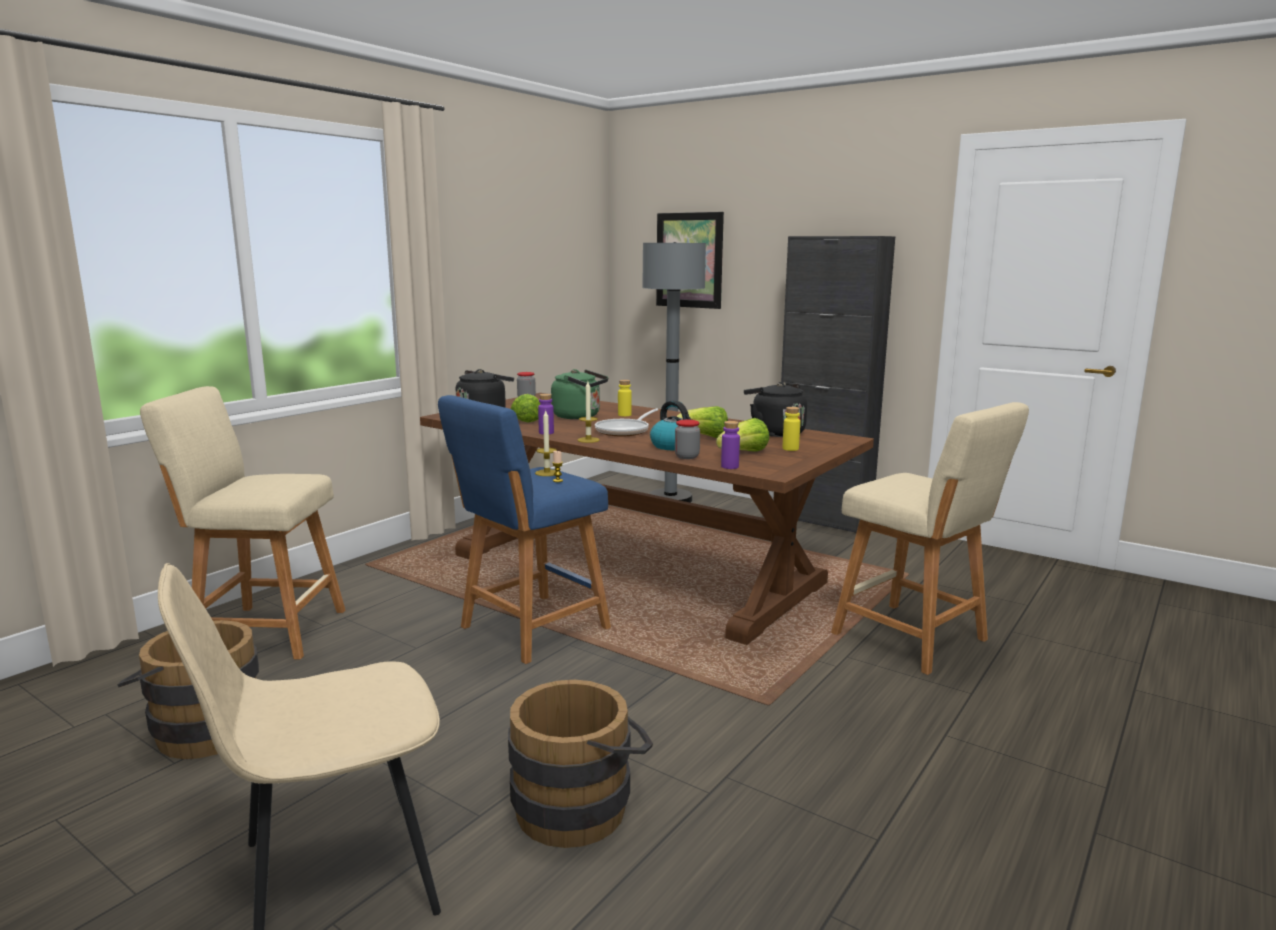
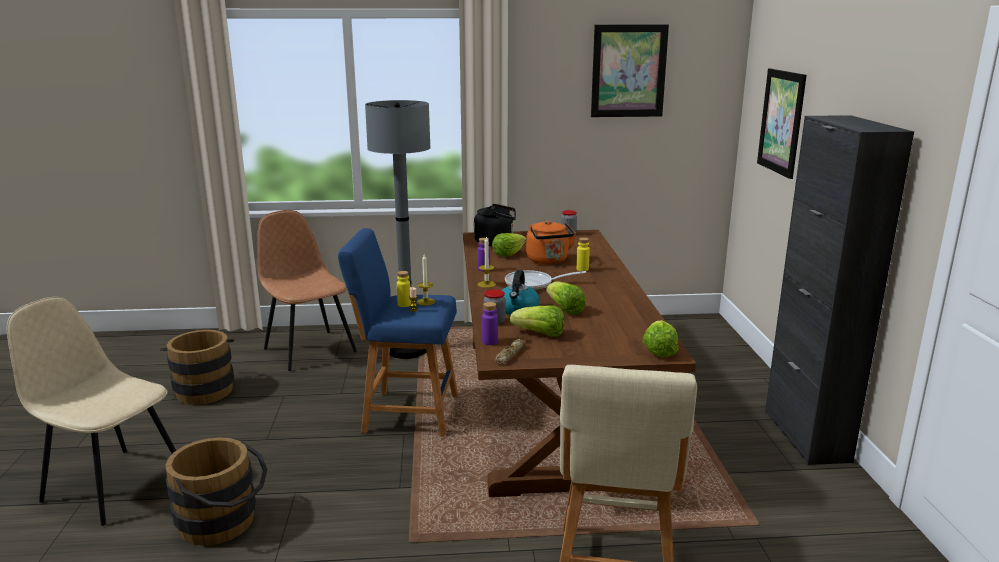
camera: 50 degrees right, 5 degrees up
(263, 632) = (309, 349): beige stool -> brown chair
(528, 217) = (628, 71): none -> picture
(579, 416) = (548, 261): green kettle -> orange kettle
(670, 499) = (709, 358): grey floor lamp -> grey floor lamp (408, 349)
(771, 468) = (510, 355): none -> bread
(775, 433) = (631, 325): black kettle -> none
(790, 449) = (586, 344): yellow bottle -> yellow bottle (404, 304)
(837, 439) = (659, 350): none -> lettuce

